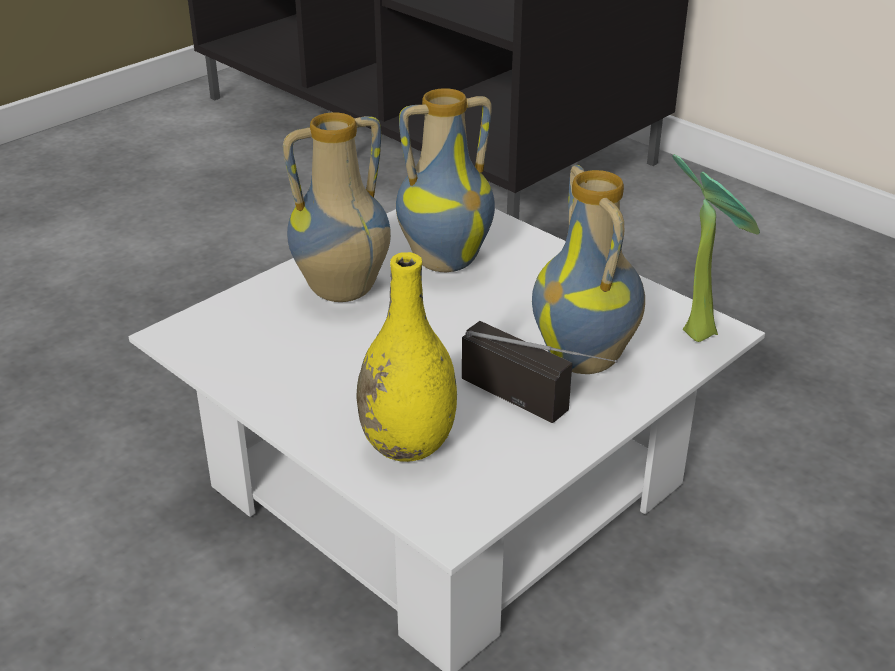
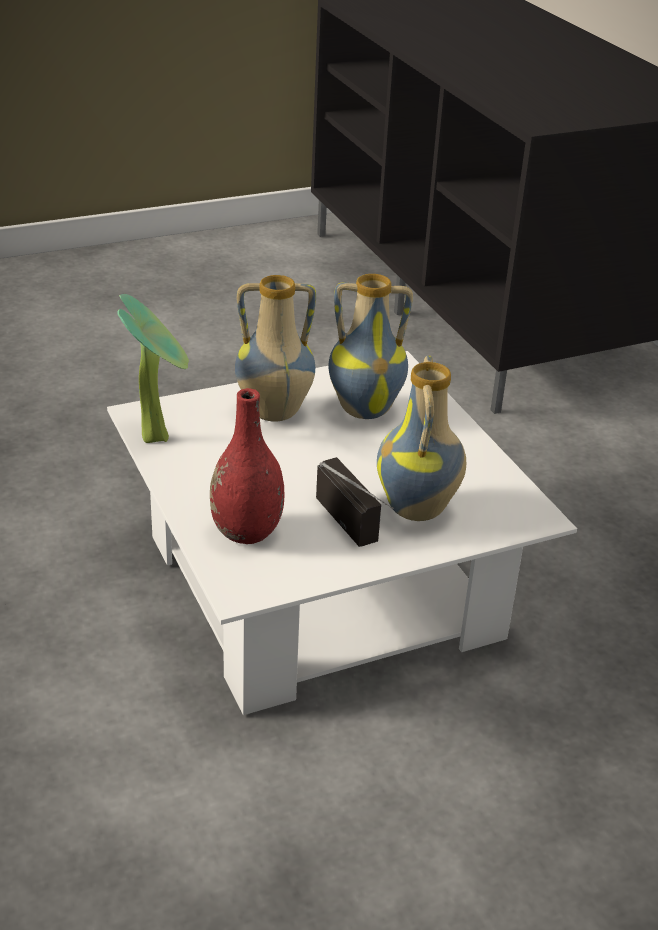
camera: 20 degrees right, 0 degrees up
(408, 445) = (246, 532): yellow vase -> red vase
(700, 330) = (525, 512): potted plant -> potted plant (158, 436)

